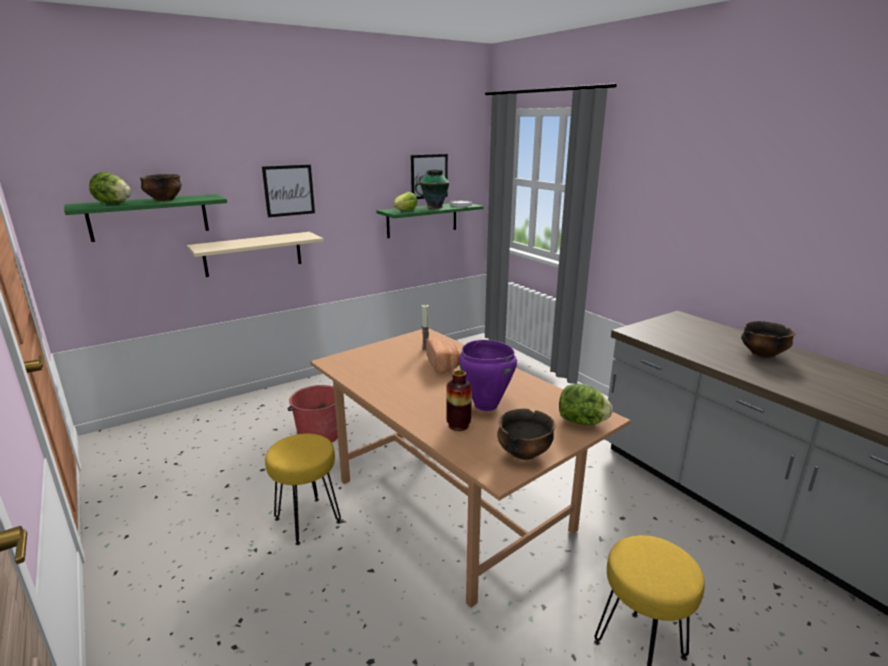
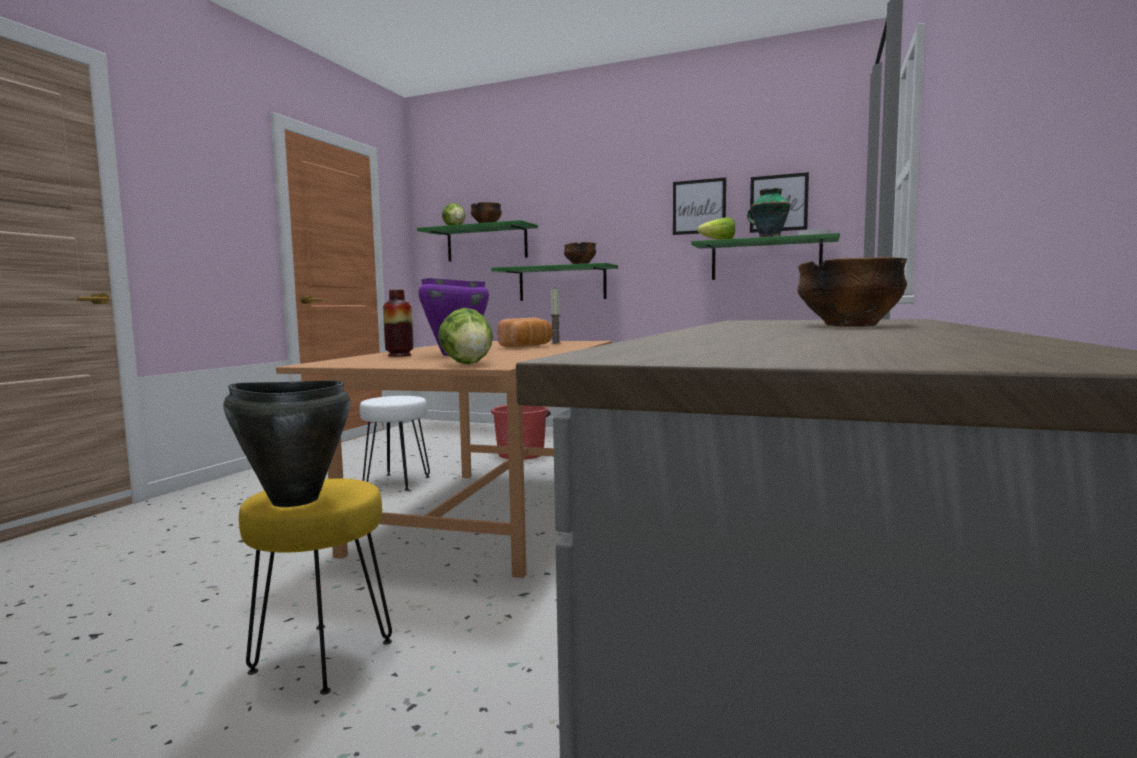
camera: 55 degrees right, 15 degrees down
(253, 254) = (562, 283): beige shelf -> green shelf
(289, 190) = (601, 221): picture -> picture (699, 206)
(307, 520) = (397, 482): yellow stool -> white stool
(523, 453) = (365, 363): bowl -> bowl (580, 265)
(675, 575) = (294, 500): none -> black cooking pot

